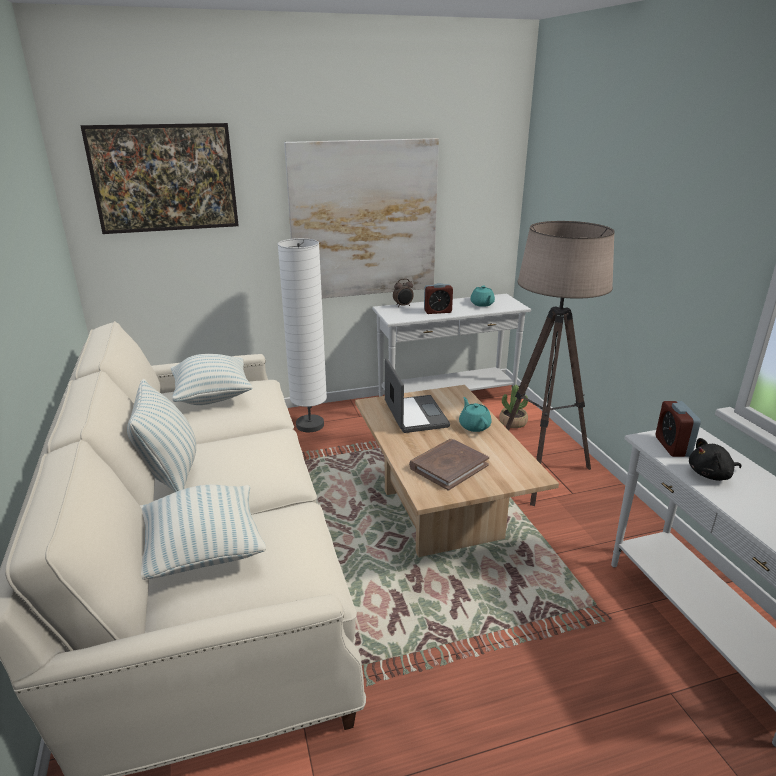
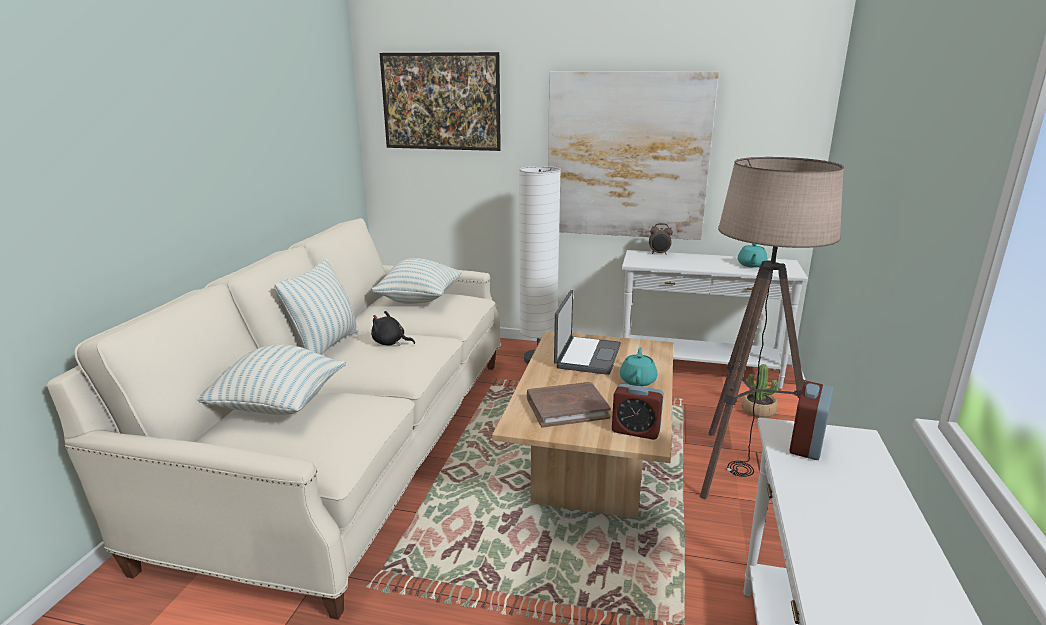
camera: 30 degrees right, 5 degrees down
(437, 311) = (690, 264): alarm clock -> alarm clock (635, 431)
(711, 475) = (821, 487): black plush toy -> black plush toy (390, 343)

